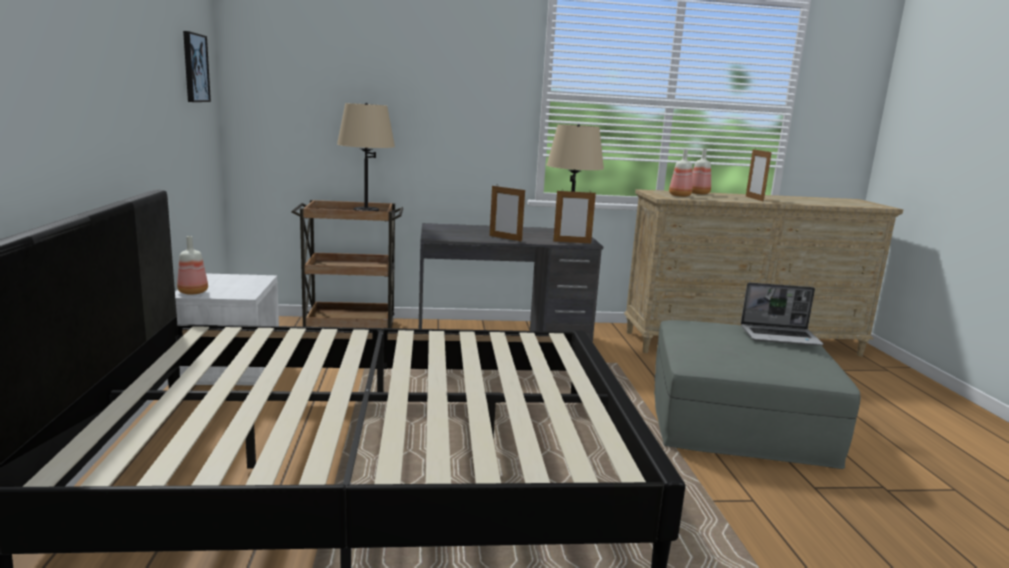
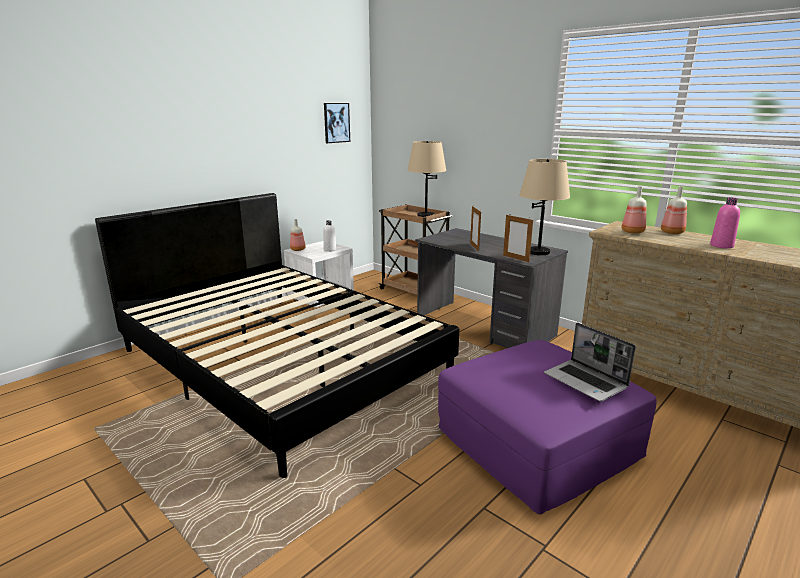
camera: 50 degrees right, 5 degrees up
(249, 283) = (330, 250): none -> white bottle
(737, 420) = (538, 442): grey ottoman -> purple ottoman
(754, 198) = (721, 246): picture frame -> pink bottle

